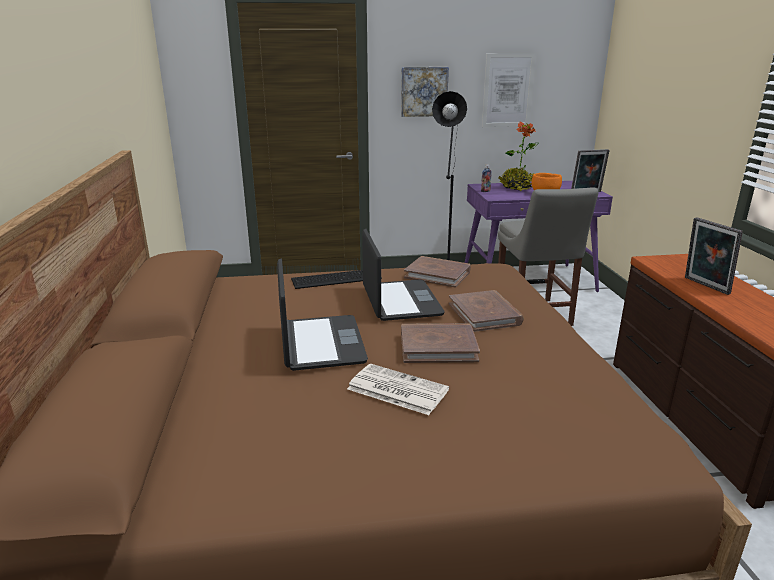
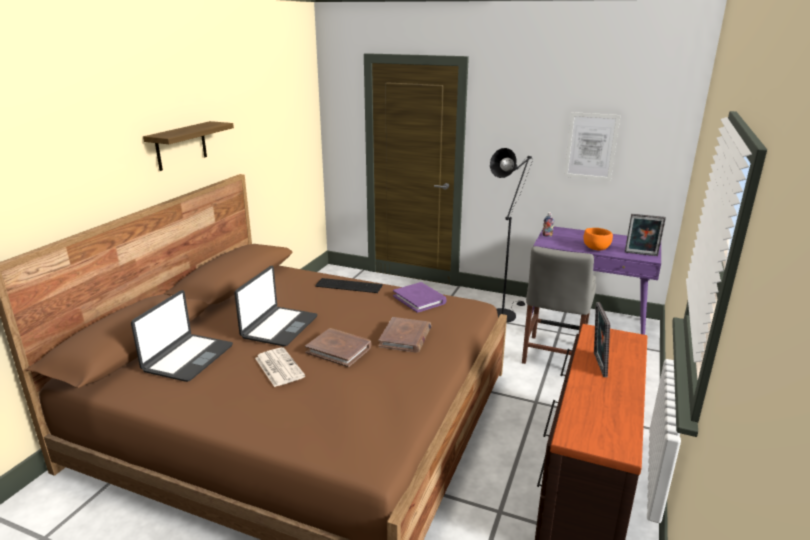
camera: 30 degrees right, 0 degrees up
(60, 94) = (181, 146): none -> shelf
(400, 301) = (364, 313): laptop -> laptop (187, 358)
(424, 91) = (512, 140): picture -> none
(437, 274) = (419, 299): brown book -> purple book
(516, 188) = (581, 237): potted plant -> none

